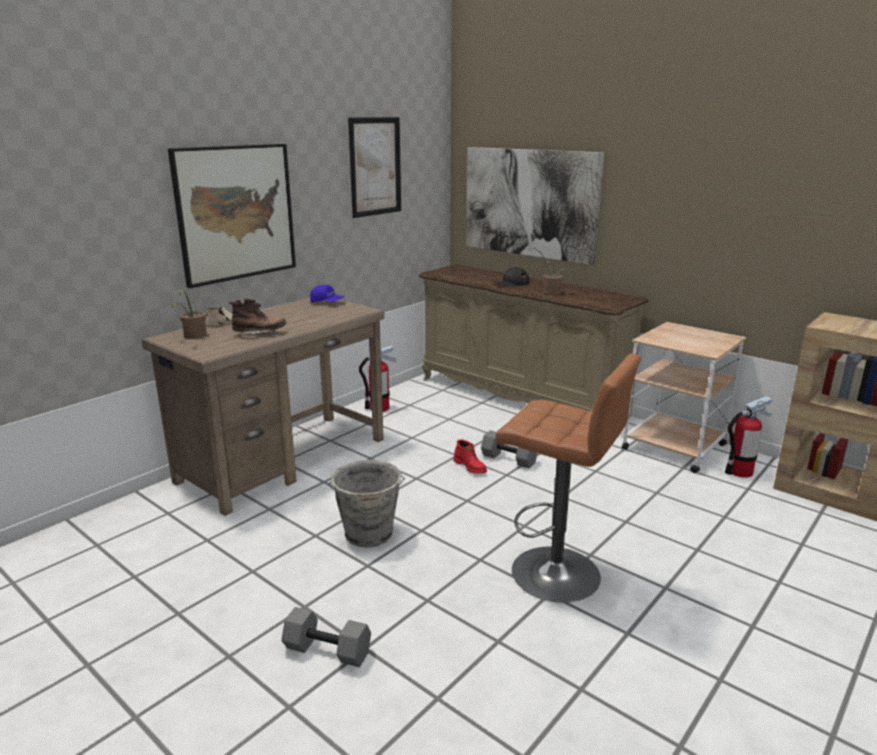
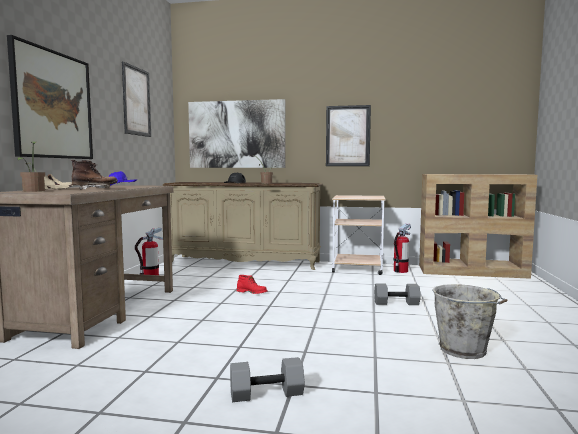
camera: 30 degrees left, 15 degrees down
(369, 535) = (221, 333): grey bucket -> grey bucket (464, 350)
(508, 459) = (272, 286): grey dumbbell -> grey dumbbell (396, 303)
(556, 574) = (367, 323): brown stool -> none
(699, 225) = (348, 136): none -> picture

